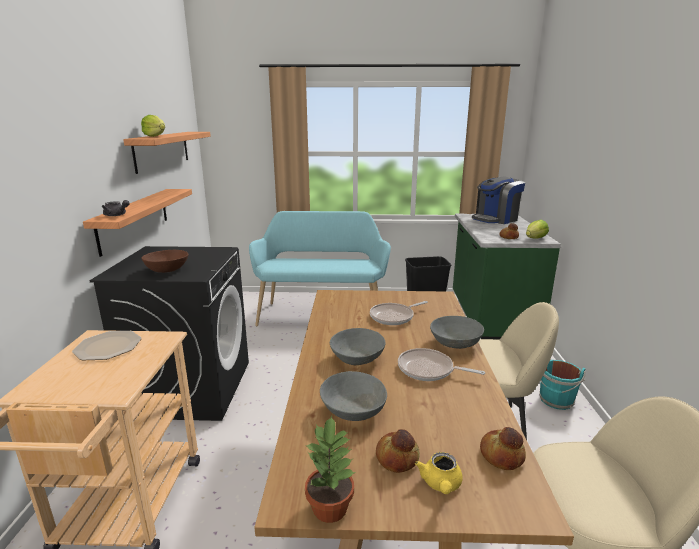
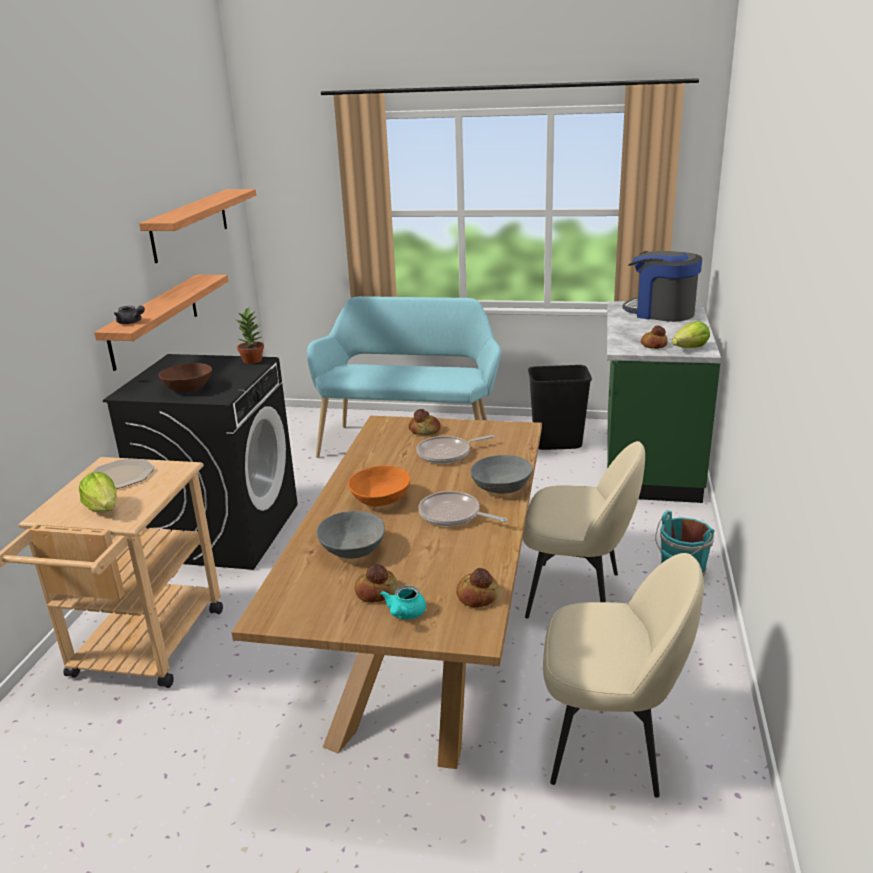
camera: 10 degrees right, 5 degrees up
(155, 136) = (178, 214): lettuce -> lettuce (104, 508)
(331, 507) = (299, 623): potted plant -> potted plant (253, 360)
(357, 358) = (380, 499): grey bowl -> orange bowl
(366, 299) = (425, 430): none -> bread
(441, 485) = (404, 614): yellow teapot -> turquoise teapot
(495, 219) = (660, 312): coffee machine -> coffee machine turned 60 degrees clockwise

